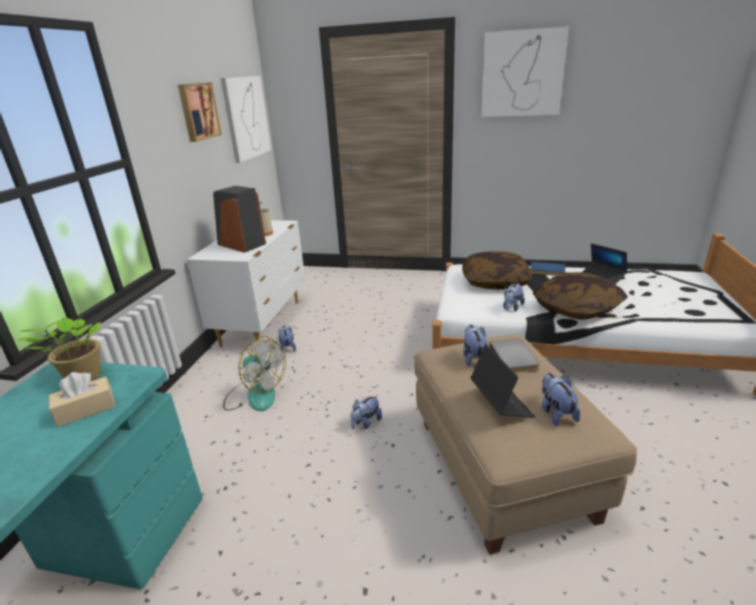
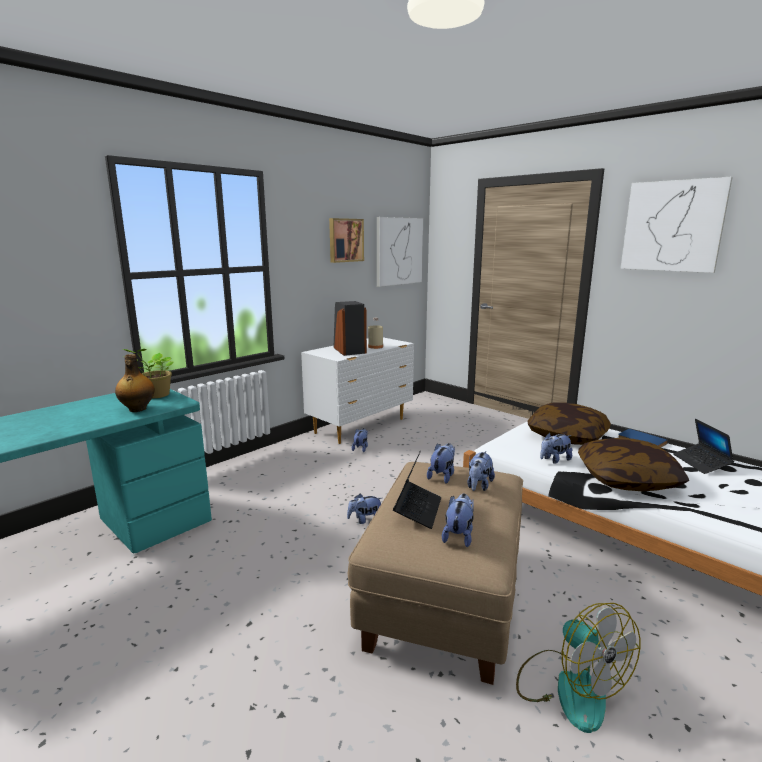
camera: 30 degrees right, 10 degrees down
(86, 409) = (137, 409): beige tissue box -> bottle
(255, 395) = (306, 472): fan -> fan (569, 687)
(515, 357) = (478, 486): grey book -> plush toy

